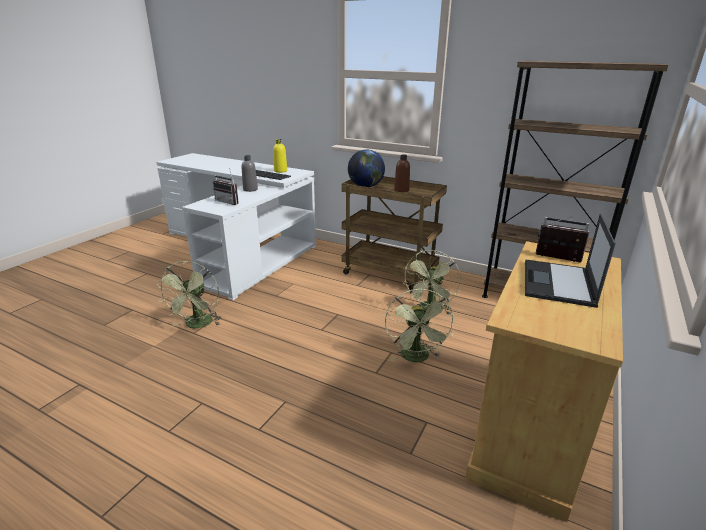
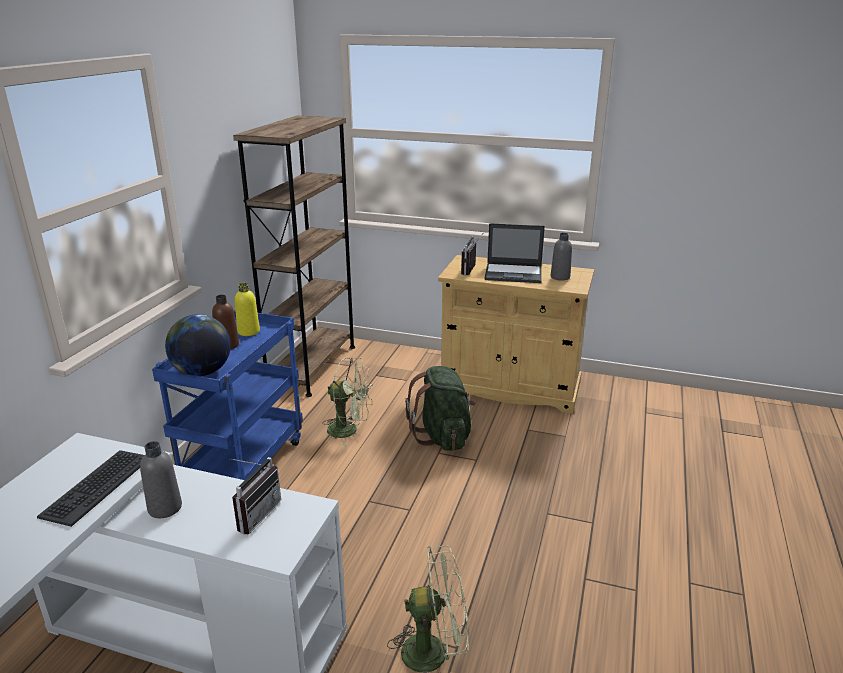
camera: 100 degrees left, 0 degrees up
(280, 171) = (62, 475): yellow bottle -> yellow bottle (248, 331)
(390, 273) = (244, 465): brown cart -> blue cart
(416, 358) = (443, 436): green fan -> green backpack
(557, 315) = (560, 277): none -> grey bottle

